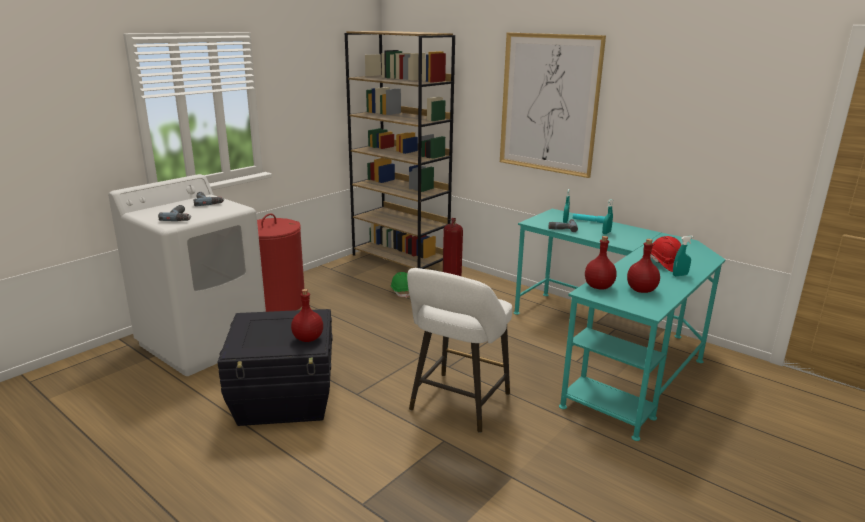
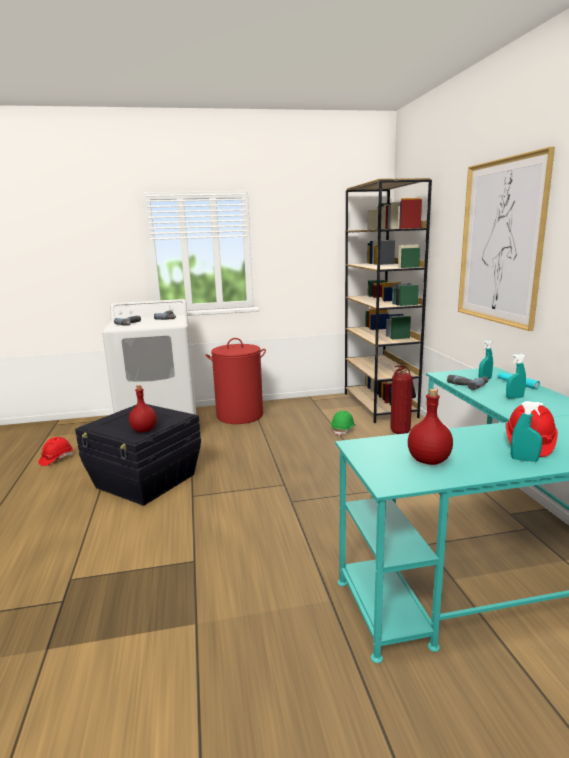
camera: 40 degrees right, 5 degrees down
(121, 417) = (56, 459): none -> red hard hat
(457, 405) = (249, 536): white stool -> none
(598, 287) = (382, 444): red bottle -> none

